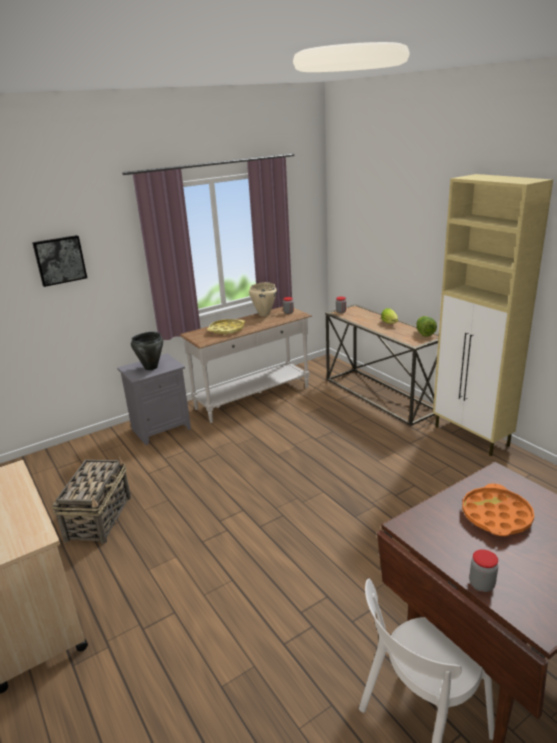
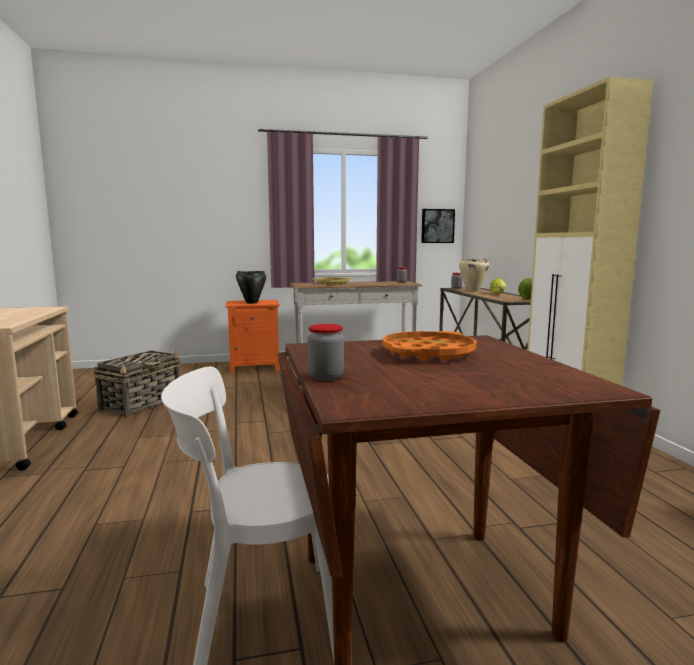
camera: 20 degrees right, 15 degrees down
(60, 260) = (195, 197): picture -> picture (437, 226)
(161, 428) = (255, 368): grey nightstand -> orange nightstand
(264, 314) = (377, 281): beige cooking pot -> beige cooking pot (472, 291)

